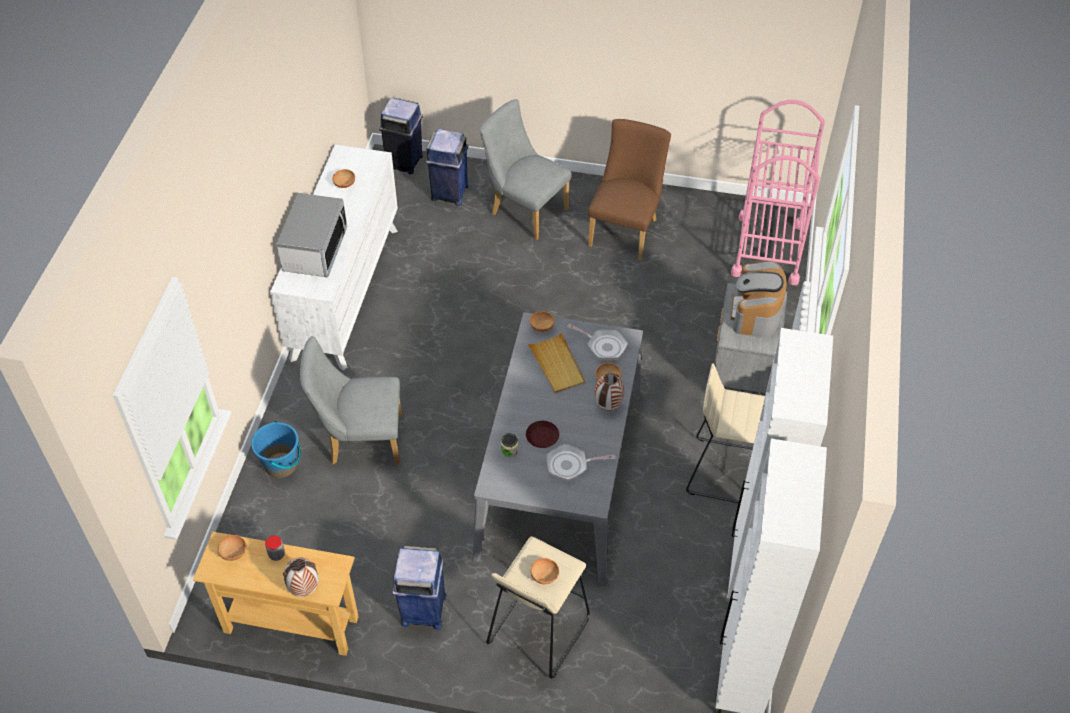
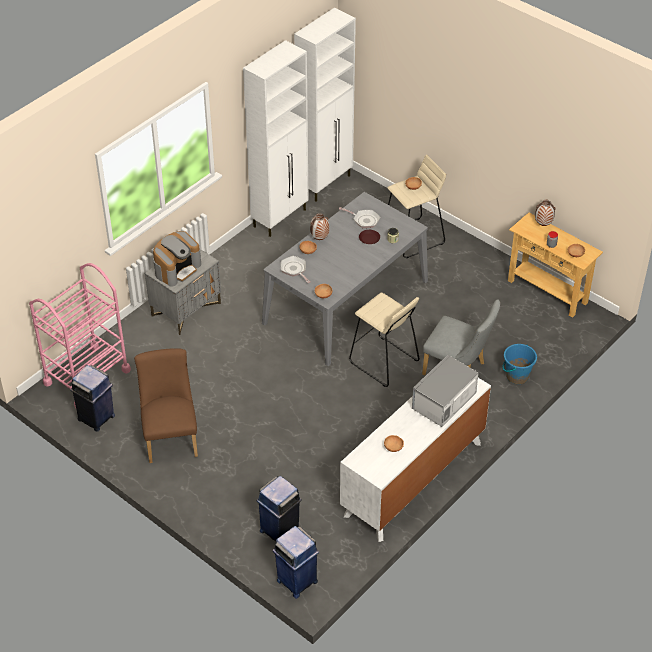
camera: 150 degrees left, 5 degrees down
(423, 610) = (470, 270): blue trash can -> blue trash can (96, 418)
(524, 210) = (232, 487): grey chair -> none
(557, 365) = (331, 270): beige tray -> none
(625, 229) = (170, 436): brown chair -> brown chair turned 120 degrees clockwise
(726, 471) = (248, 264): beige stool -> beige stool (384, 362)

